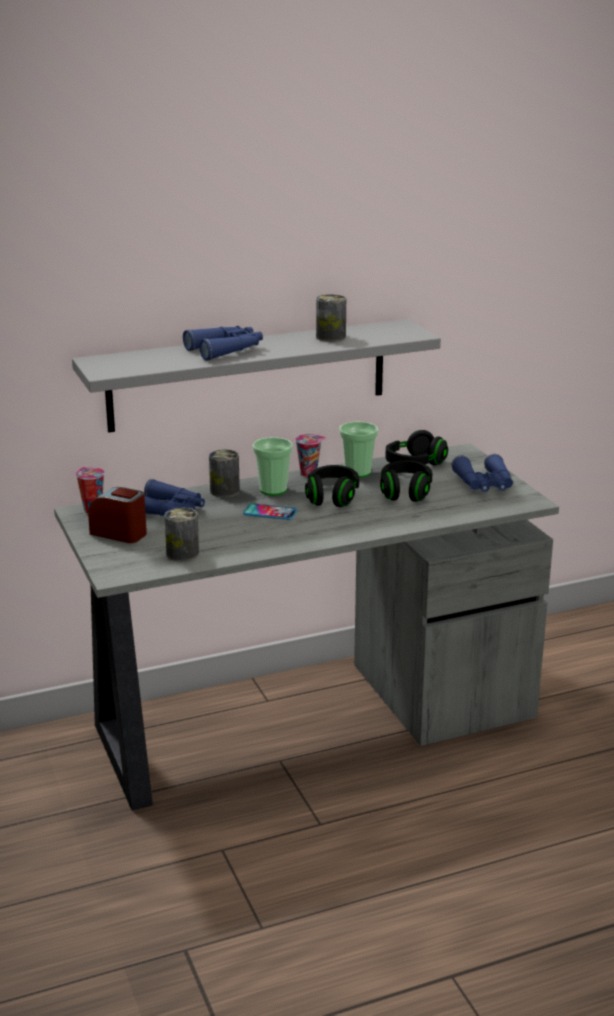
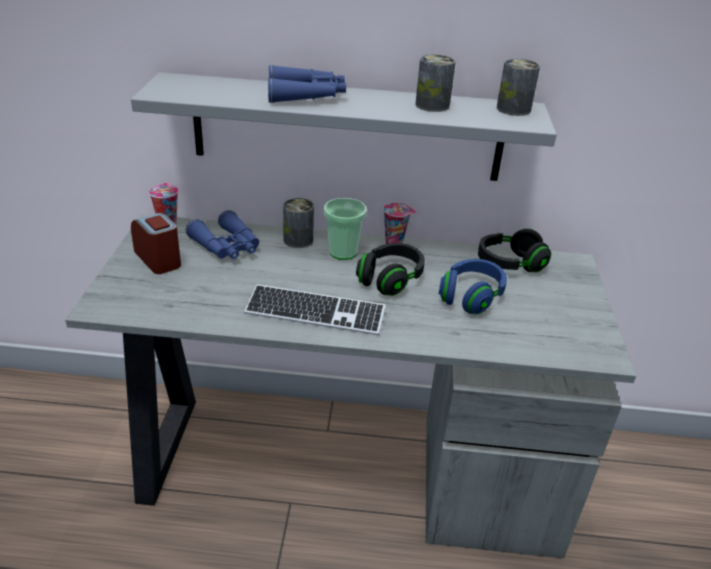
camera: 25 degrees right, 10 degrees up
(182, 553) = (184, 302): can -> can (513, 109)
(270, 513) = (313, 279): phone -> none
(297, 532) = (315, 313): none -> keyboard
(357, 472) = (443, 256): cup -> none
(405, 492) = (471, 297): black headphones -> blue headphones
(484, 484) = (566, 314): blue binoculars -> none

